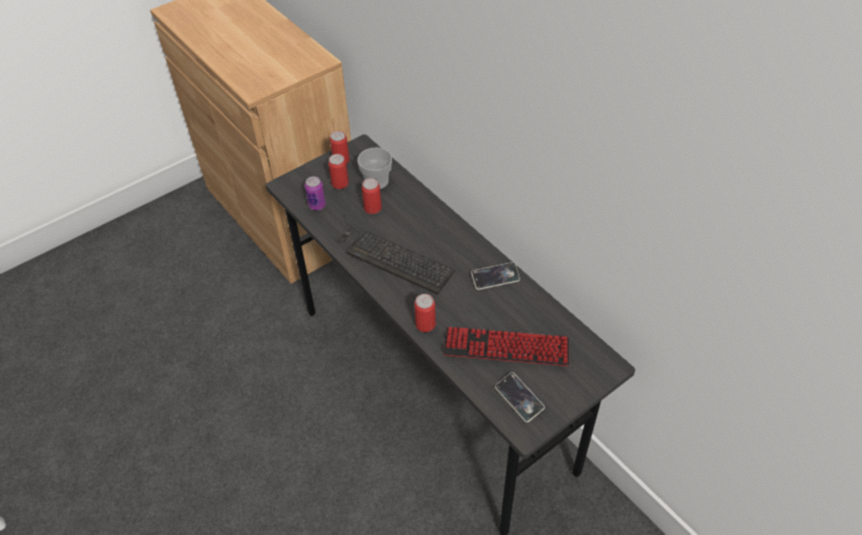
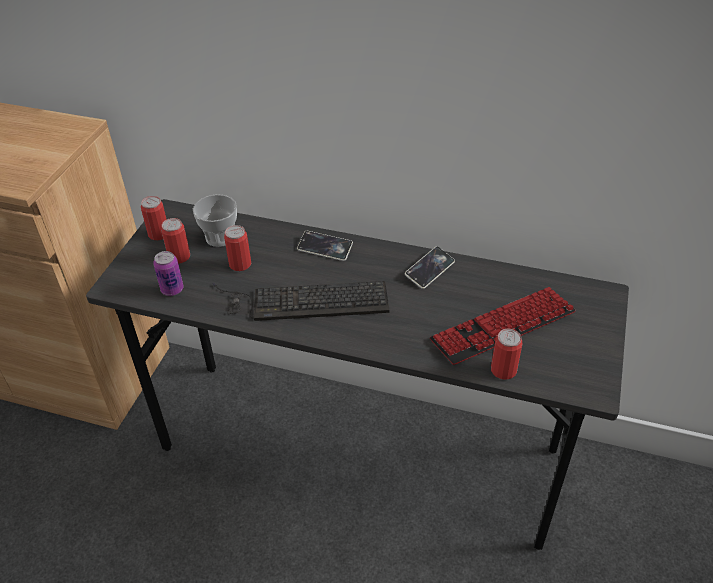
camera: 35 degrees left, 5 degrees down
(425, 324) = (405, 347): can -> can (503, 370)
(519, 399) = (561, 366): phone -> phone (325, 248)

